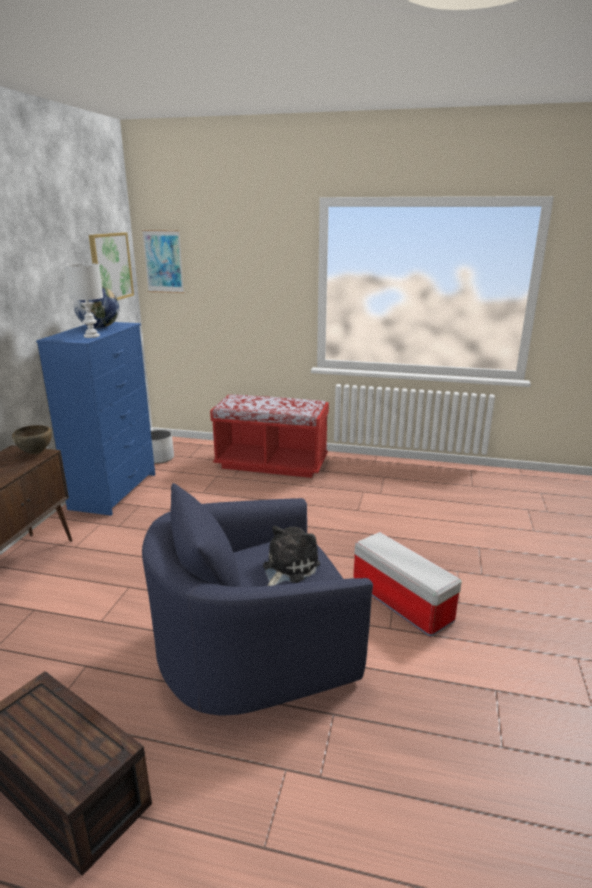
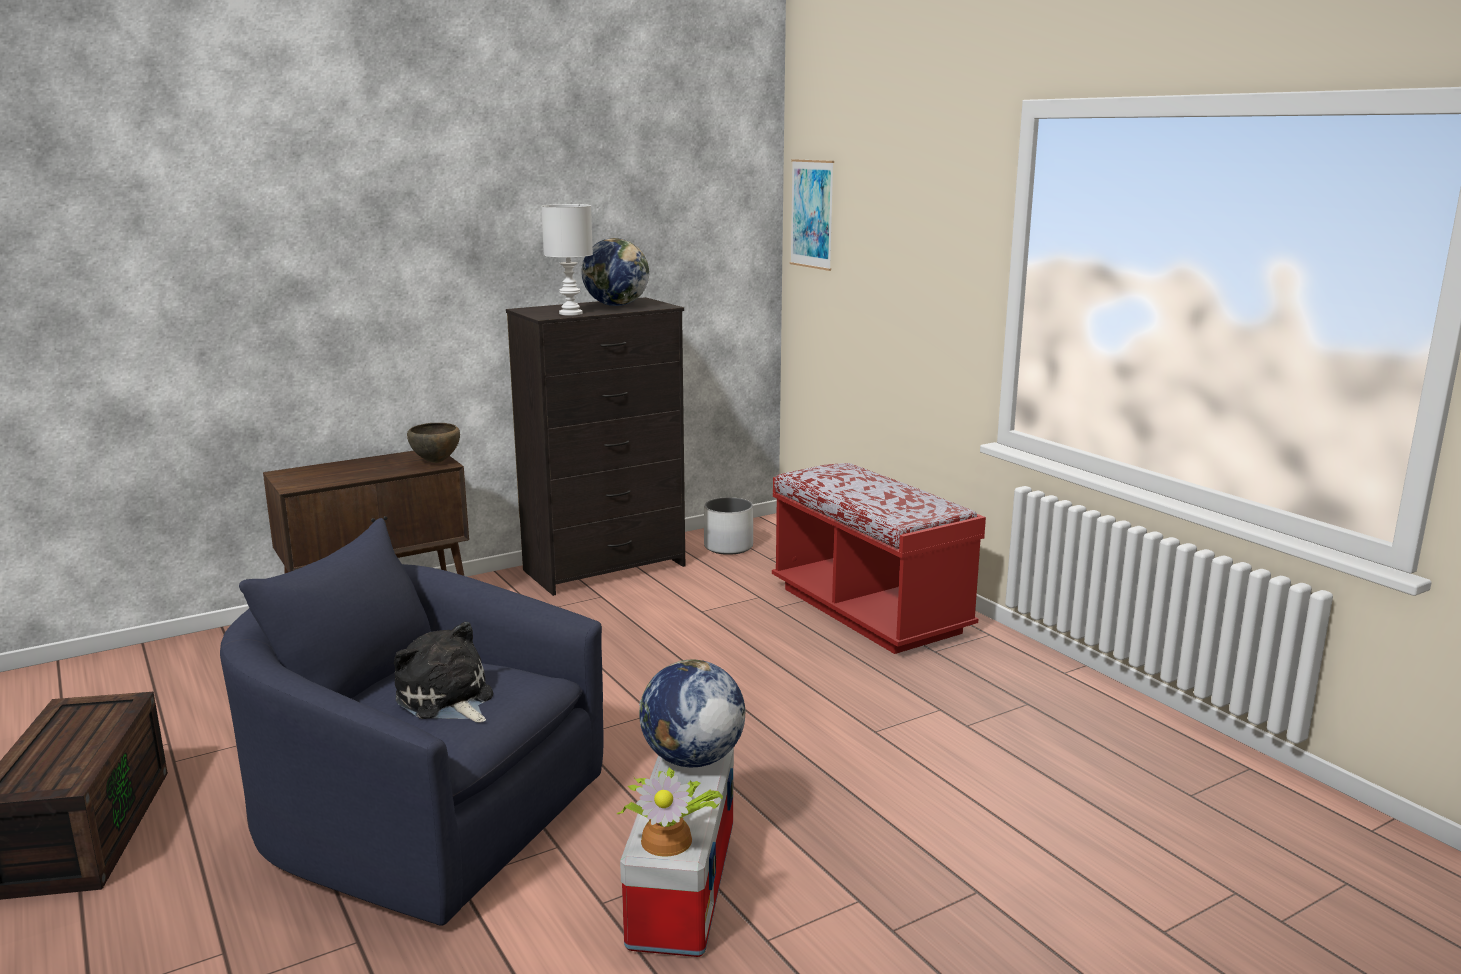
camera: 45 degrees right, 5 degrees down
(110, 267) = (712, 217): picture -> none
(115, 491) = (606, 568): blue dresser -> black dresser
(288, 568) = (447, 700): plush toy -> plush toy turned 120 degrees counterclockwise
(381, 544) = (691, 759): none -> globe
(435, 576) = (669, 838): none -> potted plant

